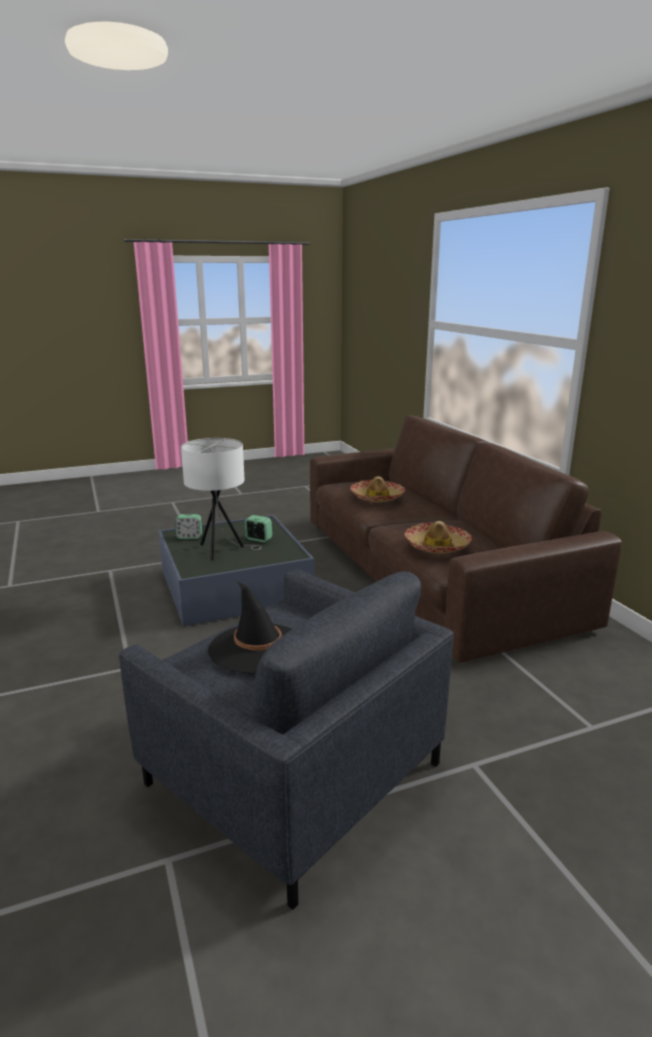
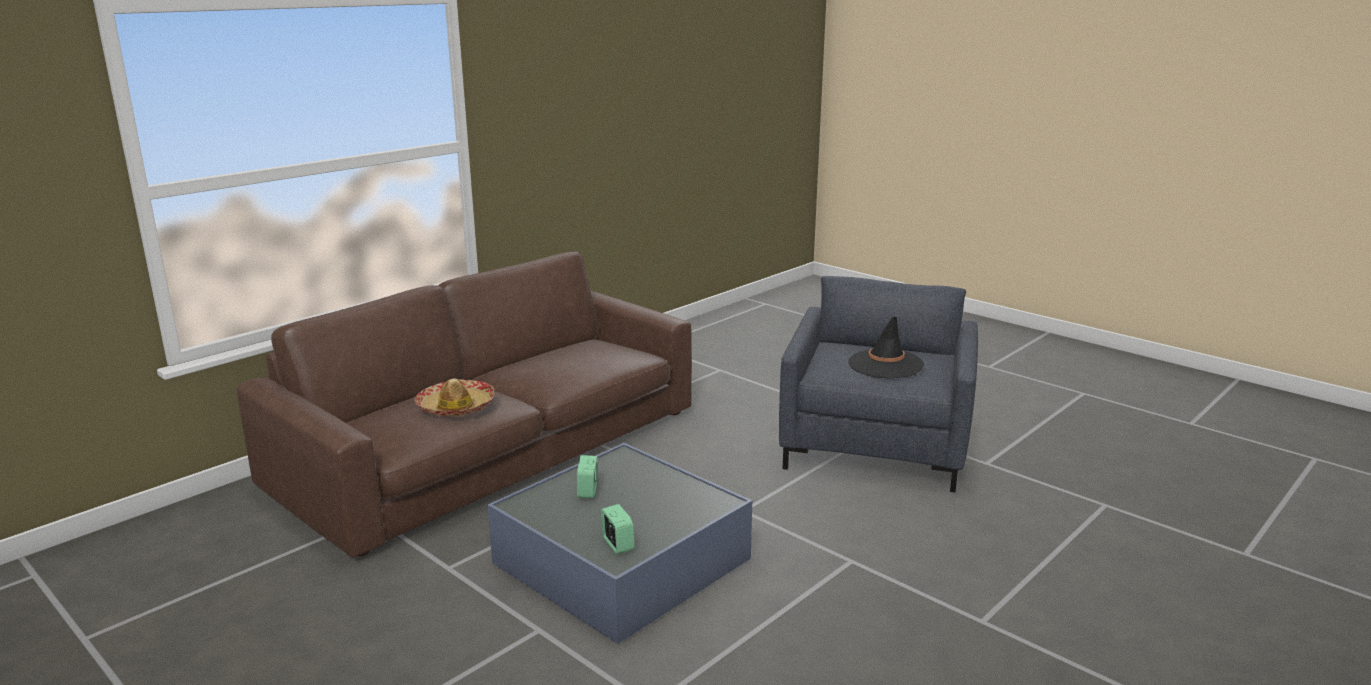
camera: 115 degrees left, 0 degrees up
(221, 551) = (647, 504): white table lamp -> none
(437, 546) = (600, 360): hat -> none

